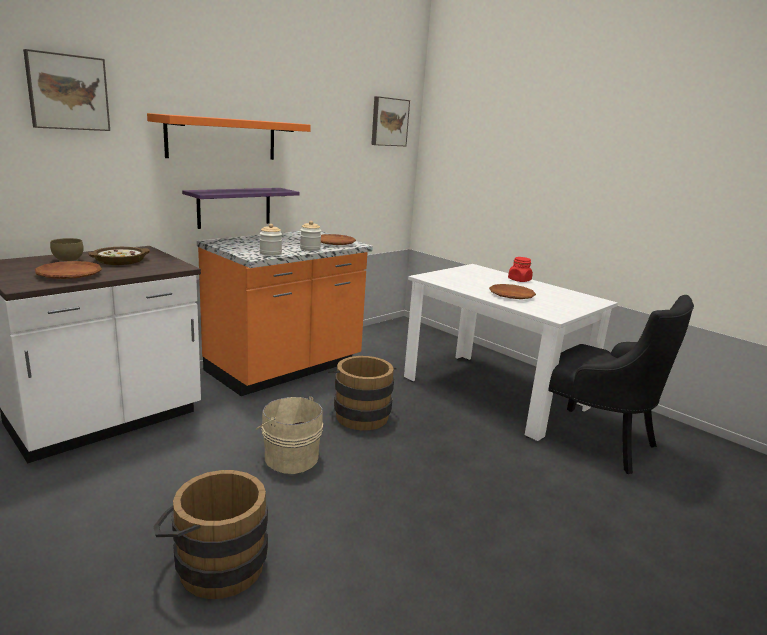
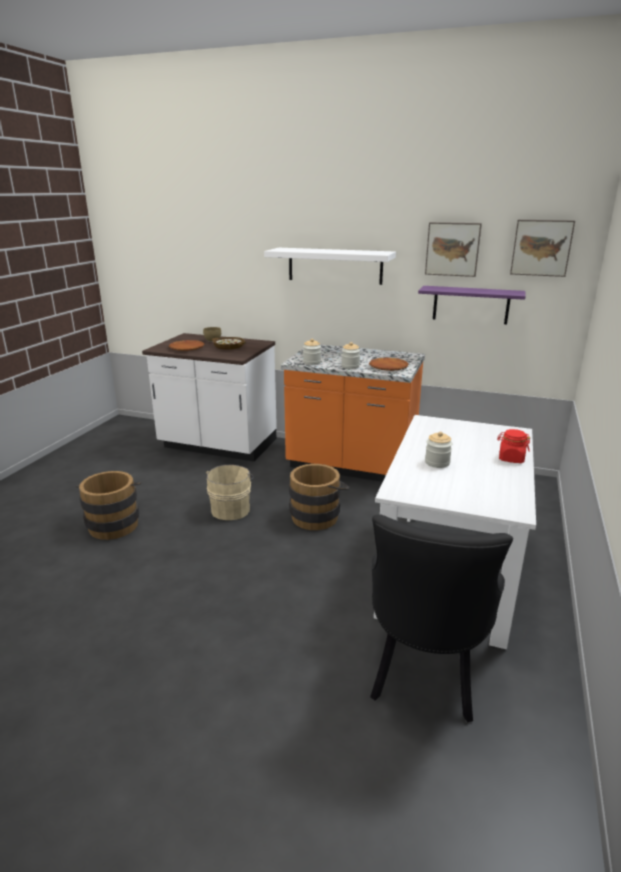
camera: 65 degrees right, 5 degrees up
(67, 92) = (232, 236): picture -> picture (452, 249)
(222, 138) = (335, 265): orange shelf -> white shelf
(234, 207) = (343, 322): purple shelf -> purple shelf (471, 305)
(511, 295) = (437, 462): brown plate -> jar

